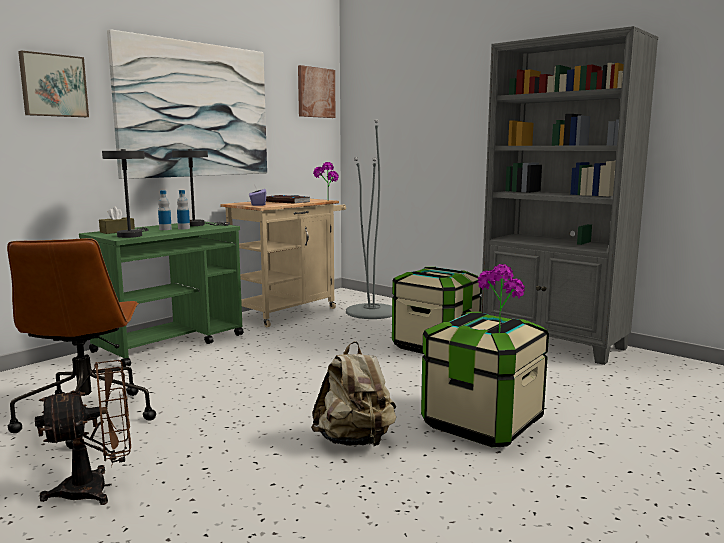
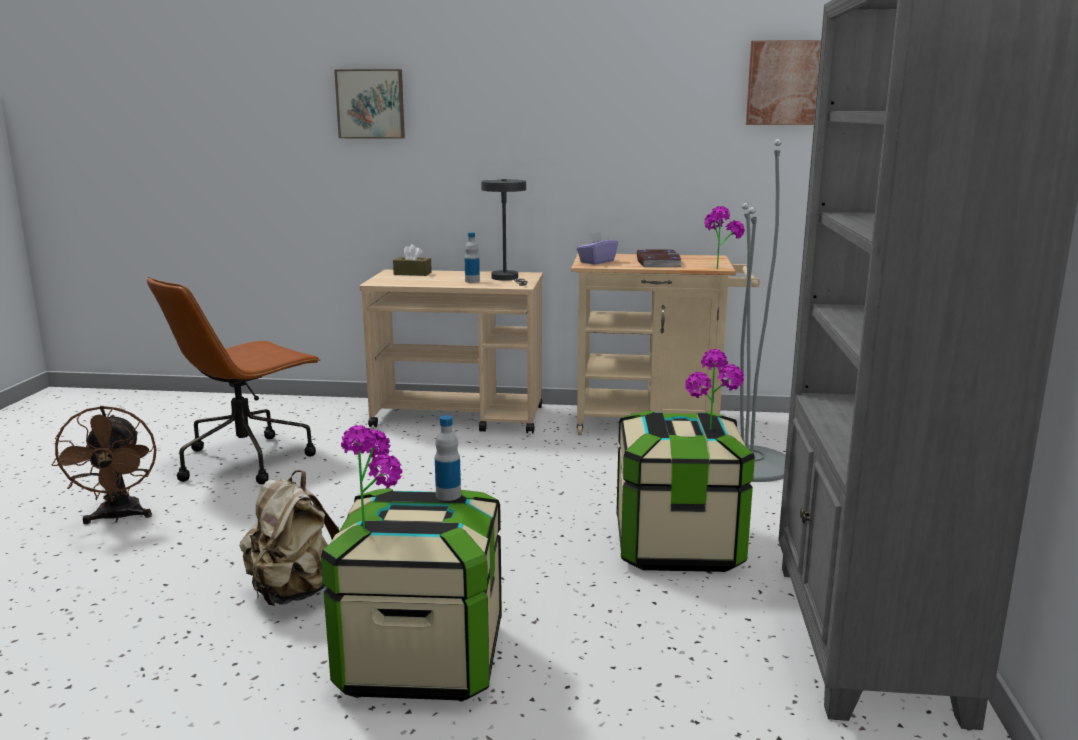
camera: 55 degrees right, 5 degrees up
(97, 488) = (118, 517): brown fan -> brown fan turned 45 degrees clockwise
(131, 235) = (397, 281): grey table lamp -> none
(165, 229) = (455, 279): bottle -> bottle (448, 495)
(171, 343) = (460, 417): green cart -> beige cart
(195, 110) = (551, 123): picture -> none
(456, 271) = (712, 433): none -> potted plant

